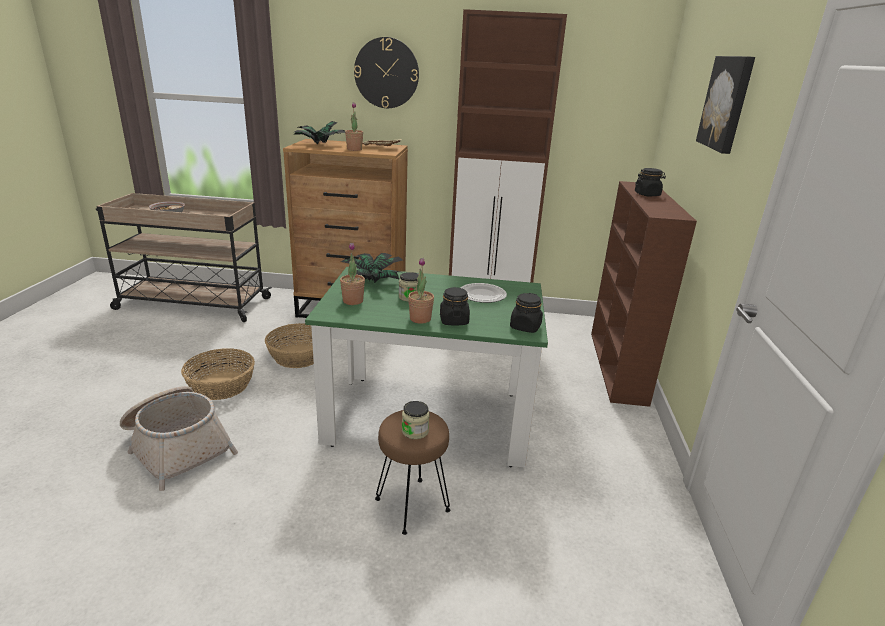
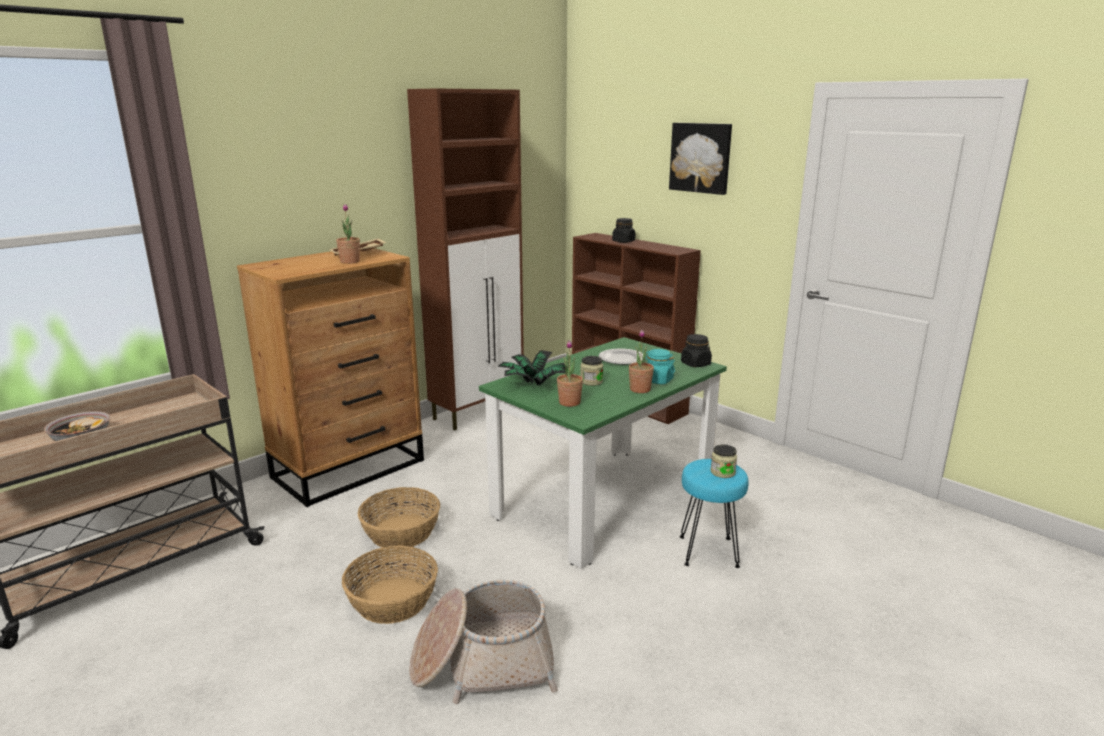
camera: 50 degrees left, 5 degrees down
(320, 145) = (293, 266): potted plant -> none
(386, 73) = (326, 164): wall clock -> none
(411, 505) = (708, 552): brown stool -> turquoise stool
(454, 320) = (657, 380): black jar -> turquoise jar

